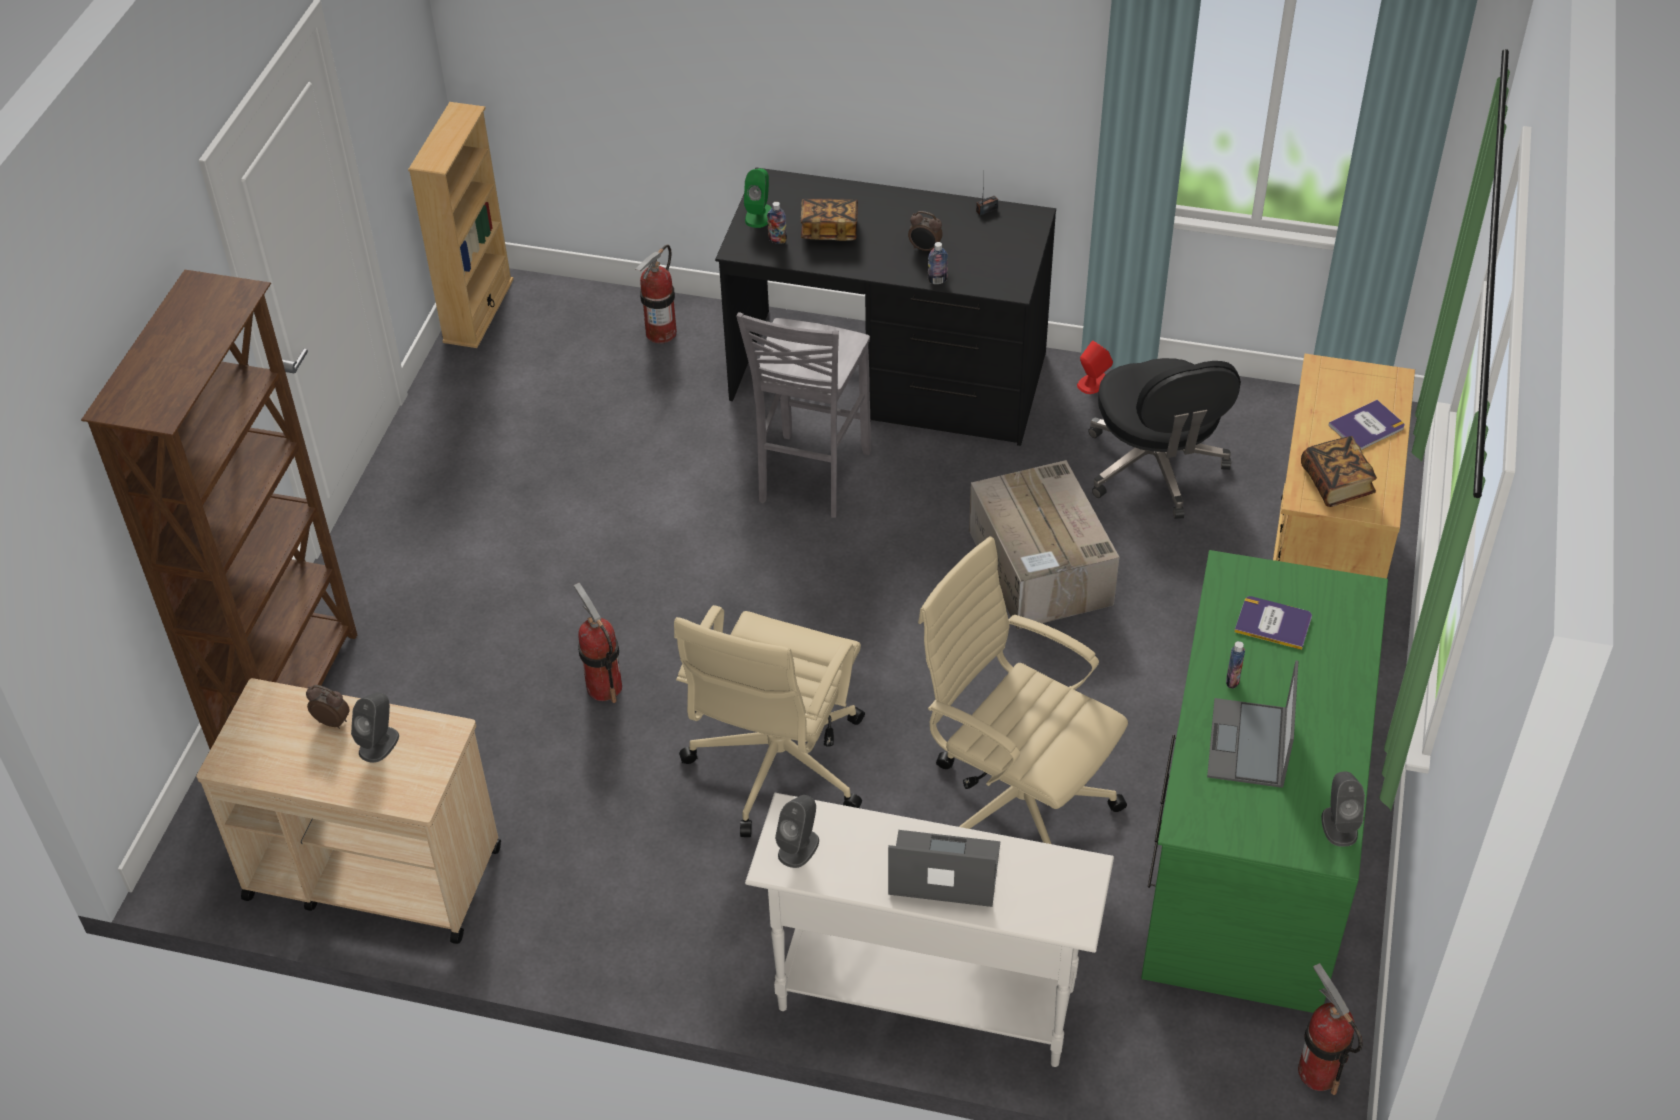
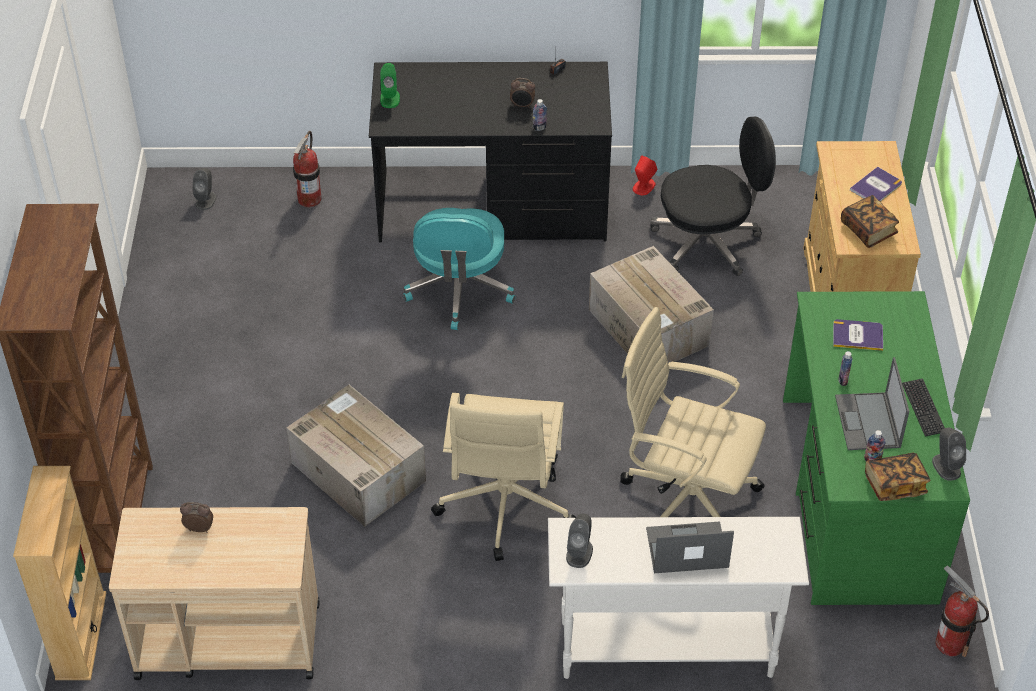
camera: 15 degrees left, 0 degrees up
(379, 743) = (241, 538): grey speaker -> grey speaker (206, 200)
(478, 311) = (160, 204): beige bookcase -> beige bookcase (80, 635)
(604, 687) = (357, 471): fire extinguisher -> cardboard box
(777, 240) = (410, 115): bottle -> bottle (872, 459)
(810, 478) = (459, 290): grey stool -> turquoise office chair
(829, 230) = (447, 102): book -> book (894, 485)
(1155, 468) = (708, 242): black office chair -> black office chair turned 75 degrees counterclockwise
(1333, 739) = (923, 408): none -> keyboard

